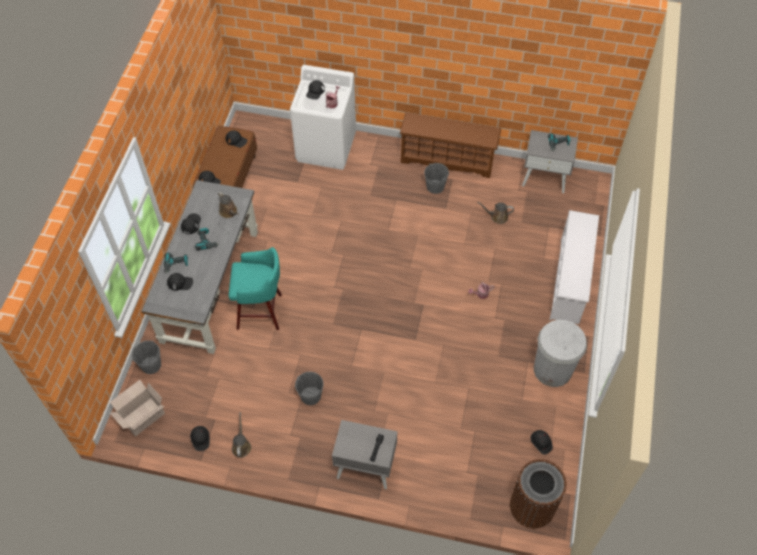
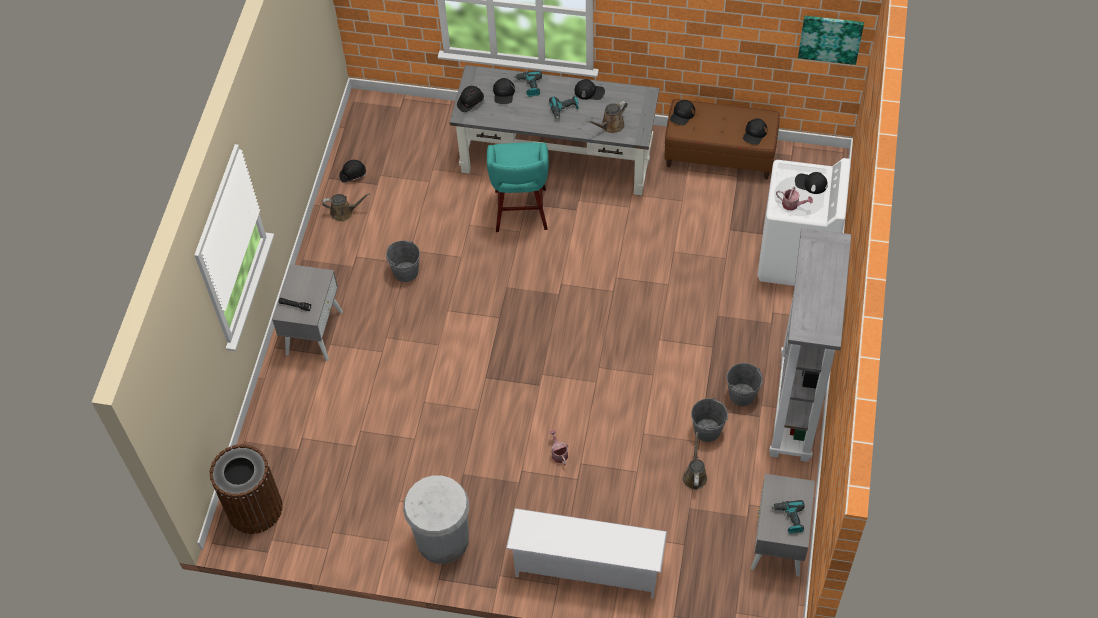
camera: 90 degrees right, 0 degrees up
(142, 417) = (381, 120): cardboard box -> none
(151, 365) = (446, 117): grey bucket -> grey bucket (707, 430)
(211, 46) = (830, 38): none -> picture
(448, 160) = (795, 410): brown shoe rack -> grey bookcase
(540, 443) = (336, 521): black hard hat -> black hard hat (470, 102)

